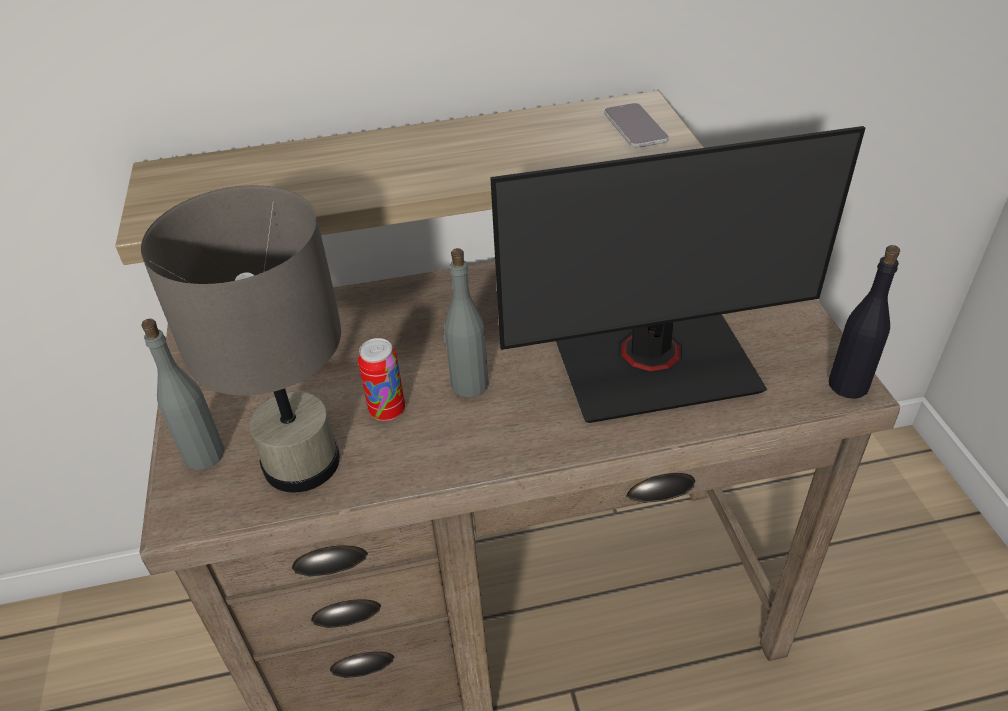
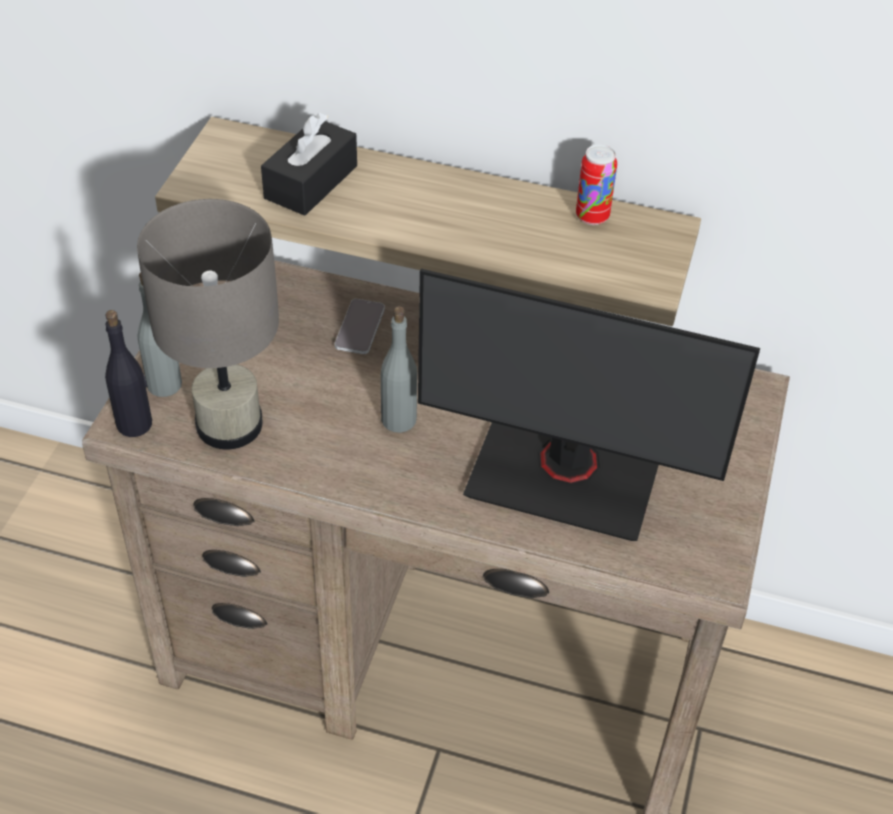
camera: 25 degrees right, 5 degrees up
(282, 178) = (311, 182): none -> black tissue box
(387, 411) = (319, 412): can -> can (592, 216)
(635, 127) = (639, 250): phone -> phone (360, 327)
(848, 385) = (717, 571): black bottle -> black bottle (135, 424)

